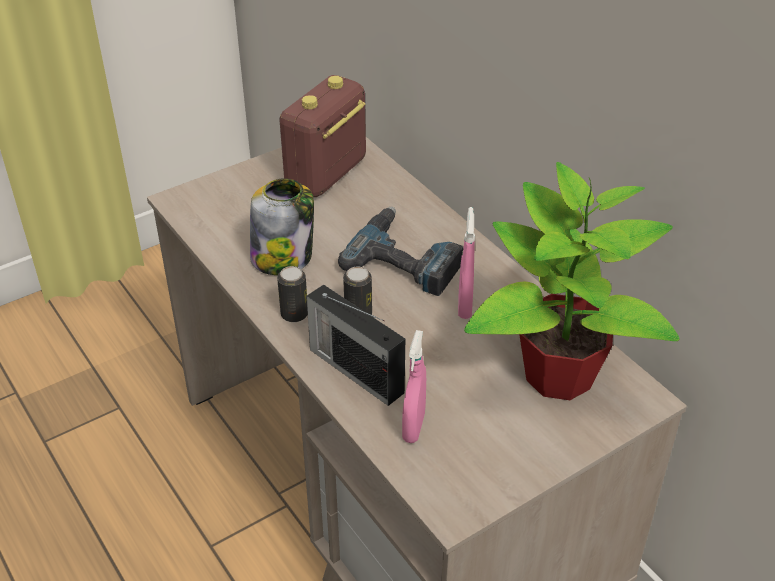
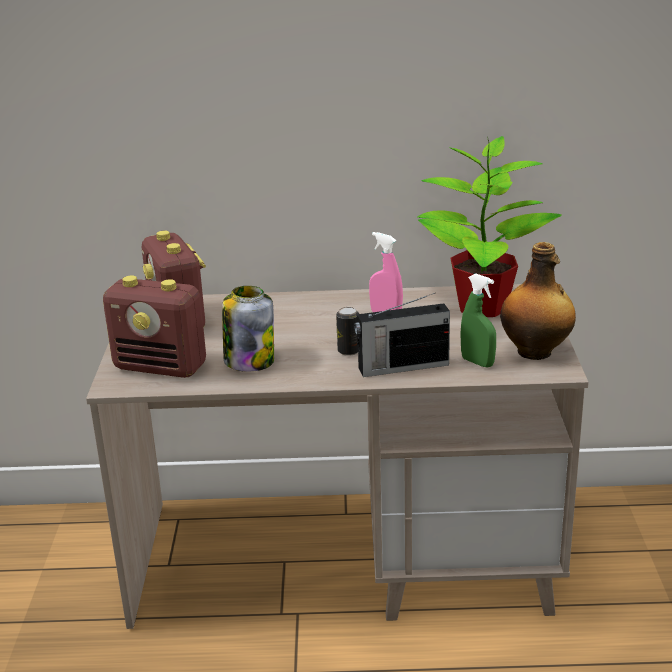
camera: 55 degrees left, 15 degrees down
(229, 210) = (161, 367): none -> radio
(294, 314) = (318, 373): can -> none
(406, 259) = (314, 320): power drill -> none
(413, 427) = (477, 362): pink spray bottle -> green spray bottle
(481, 470) = (535, 352): none -> bottle

